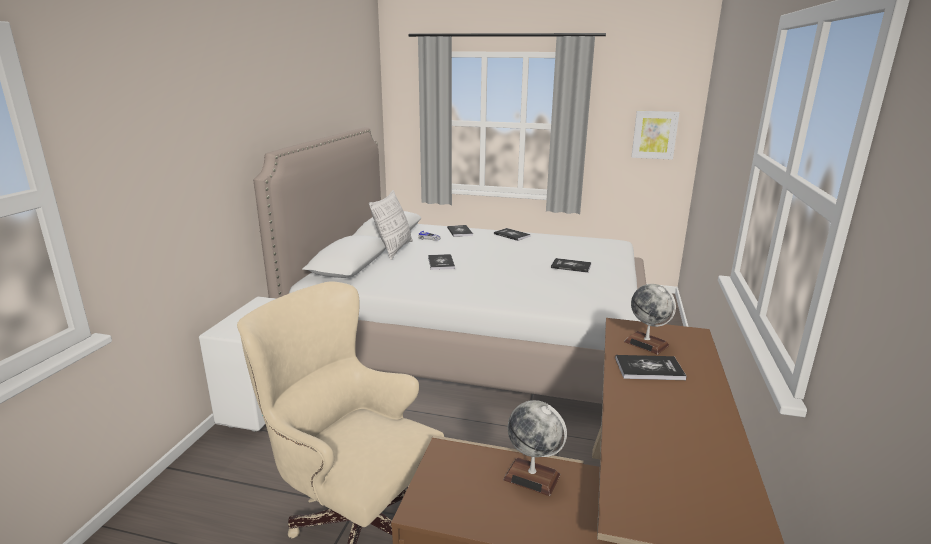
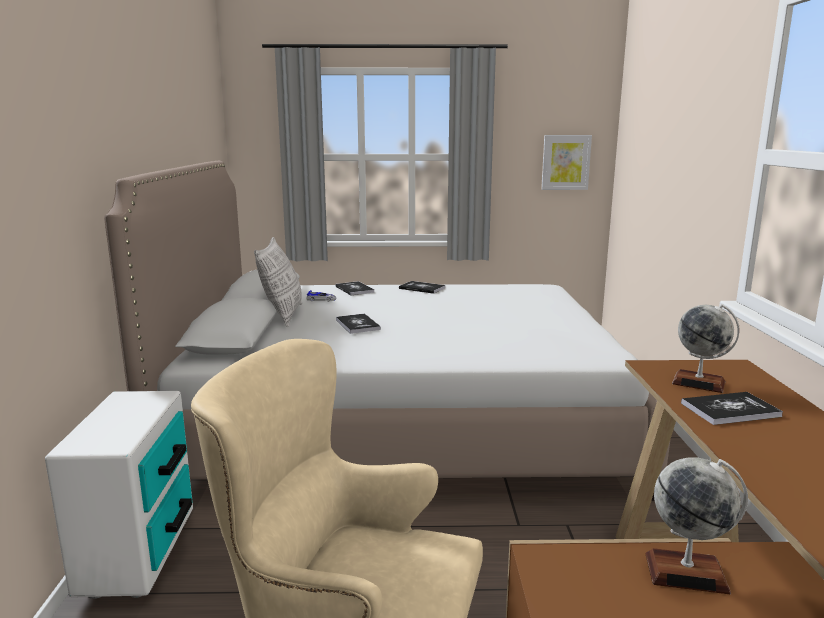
camera: 15 degrees left, 5 degrees down
(571, 266) = (519, 314): book -> none

